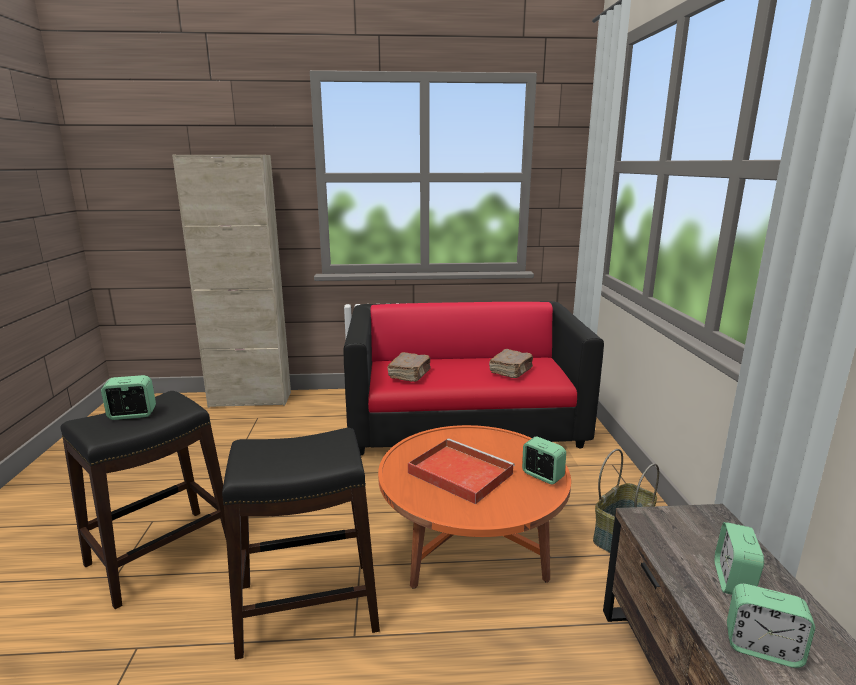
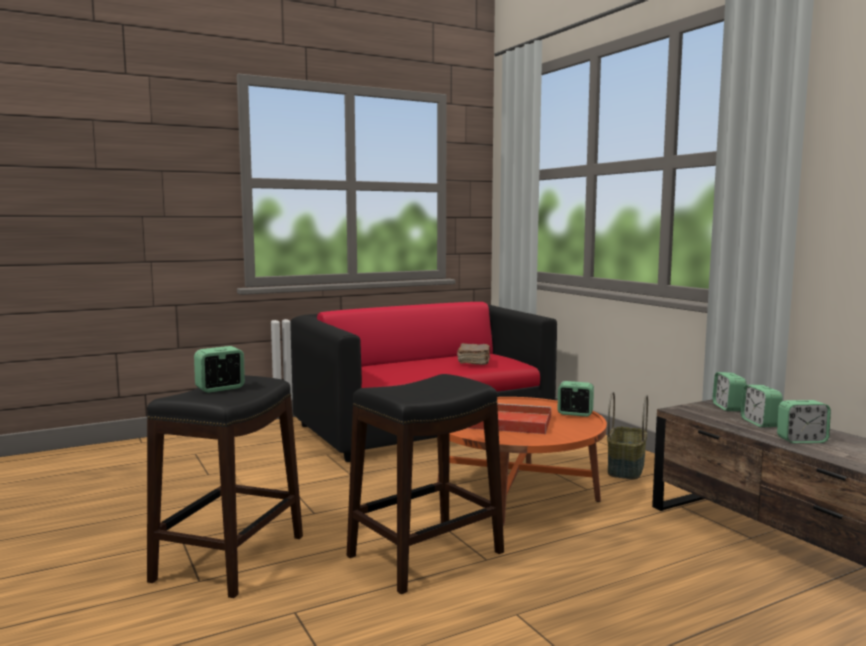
camera: 25 degrees left, 10 degrees down
(250, 399) = (165, 442): beige cabinet -> none
(410, 374) = (386, 373): brown book -> none
(718, 529) = (728, 407): none -> alarm clock

